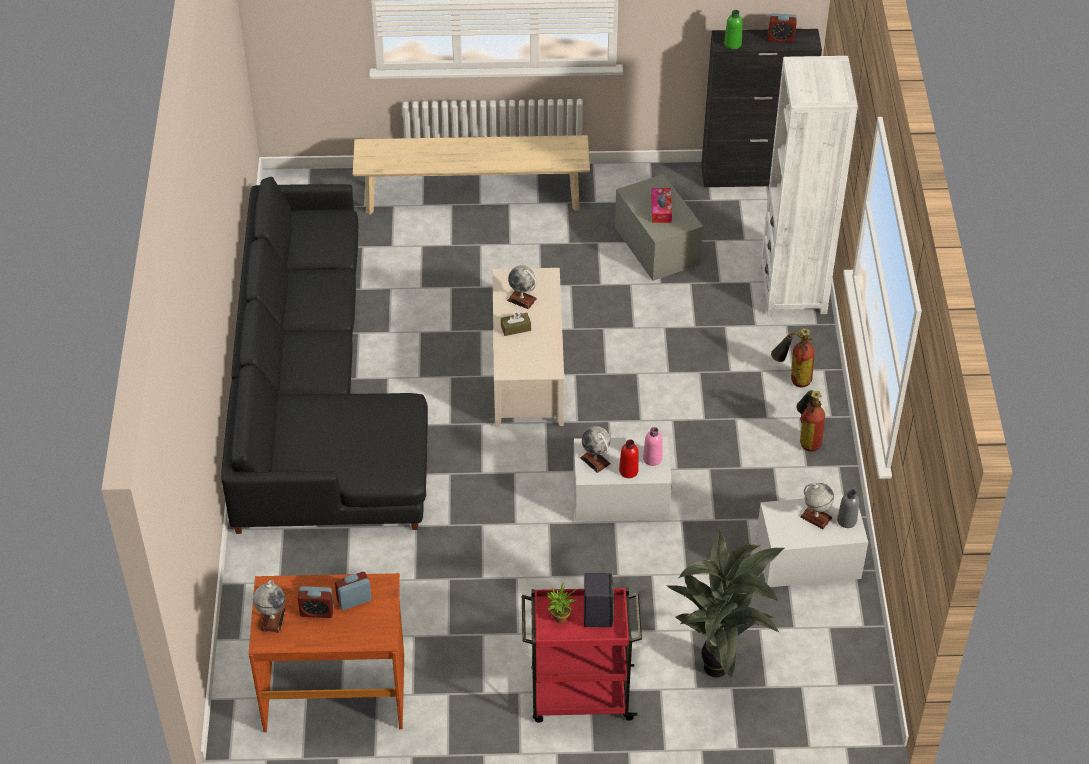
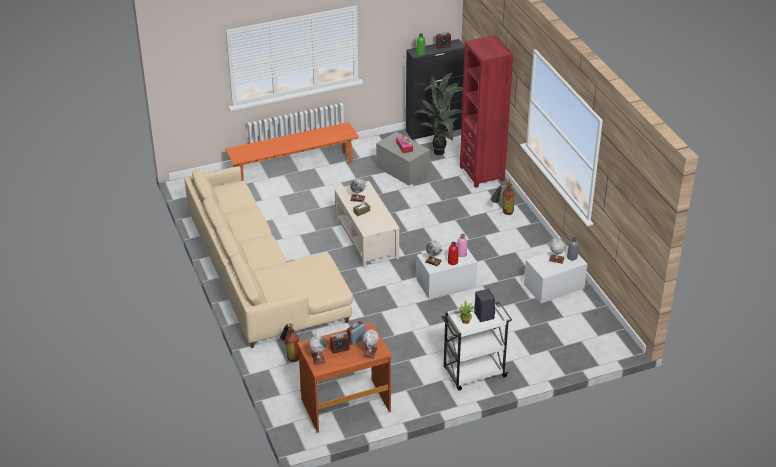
camera: 20 degrees left, 10 degrees down
(315, 398) = (259, 277): black sofa -> beige sofa
(364, 633) = (370, 352): none -> globe
(473, 198) = (294, 169): beige bench -> orange bench
(579, 695) = (473, 373): red cart -> white cart
(720, 671) = (537, 344): potted plant -> potted plant (441, 152)
(793, 289) = (482, 173): white bookcase -> red bookcase
(807, 438) = (524, 235): fire extinguisher -> fire extinguisher (290, 355)

